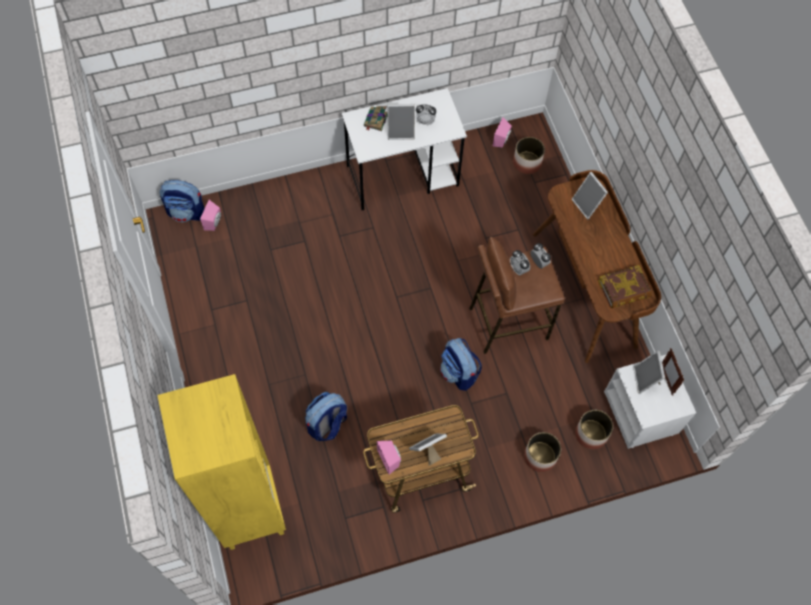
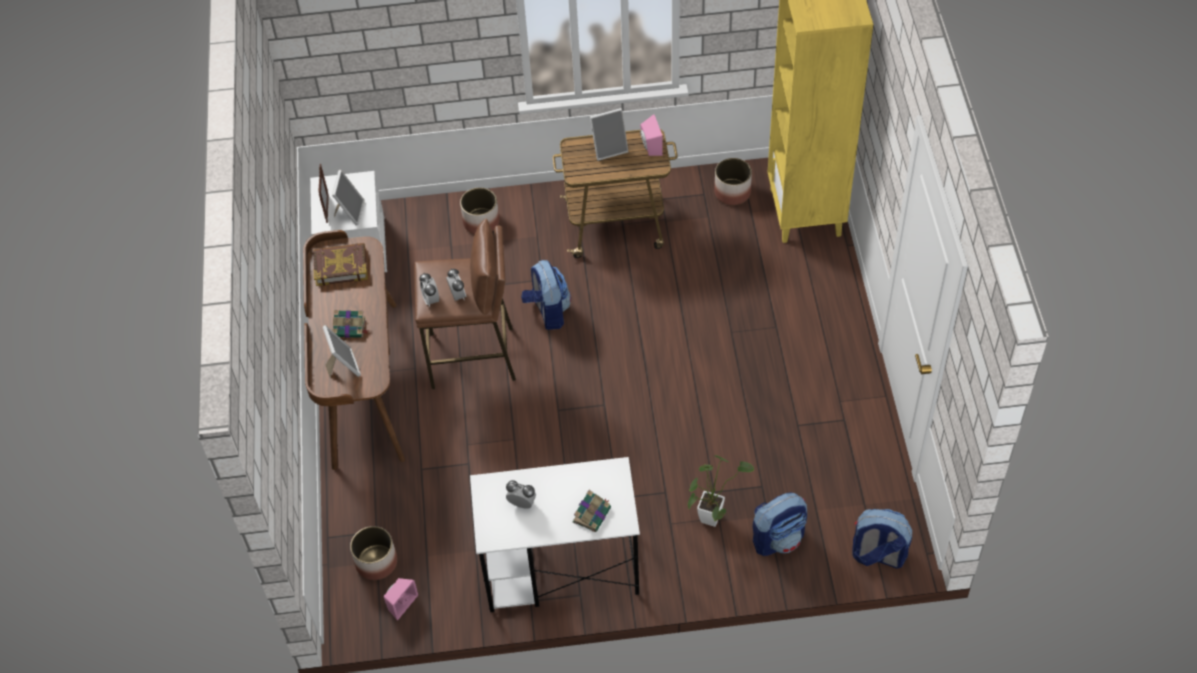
camera: 165 degrees left, 10 degrees down
(214, 222) = (838, 534): pink speaker -> none
(304, 224) = (712, 514): none -> potted plant
(327, 424) = (711, 278): backpack -> backpack (778, 538)
(401, 131) = (559, 493): picture frame -> none
(591, 434) = (418, 235): planter -> planter (732, 192)
(594, 236) = (350, 328): none -> book

